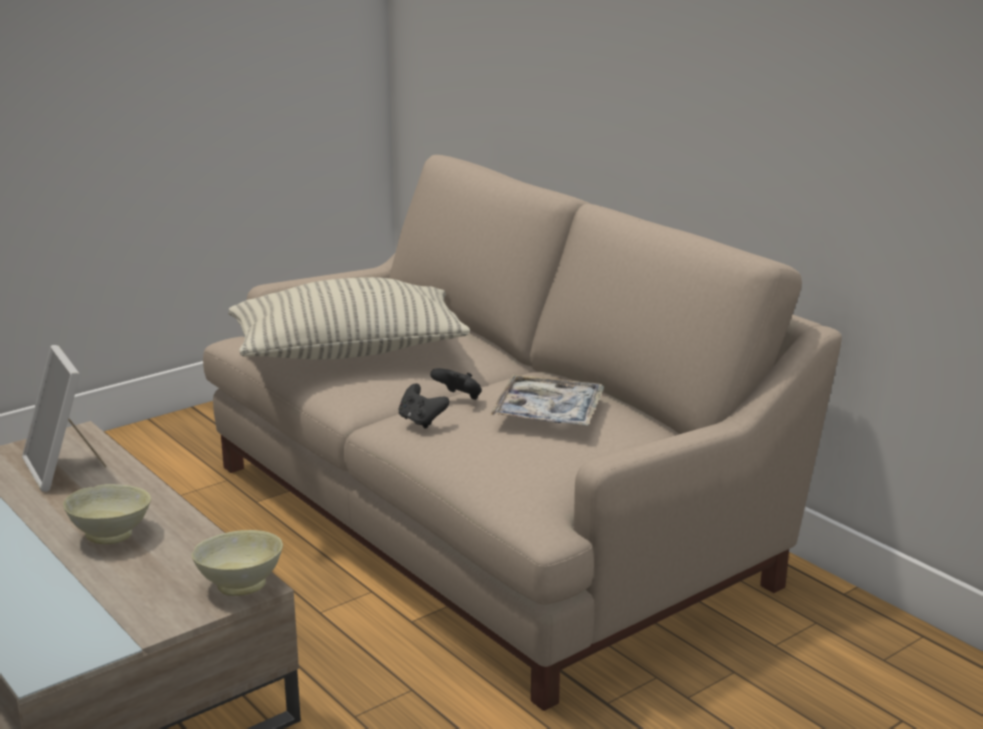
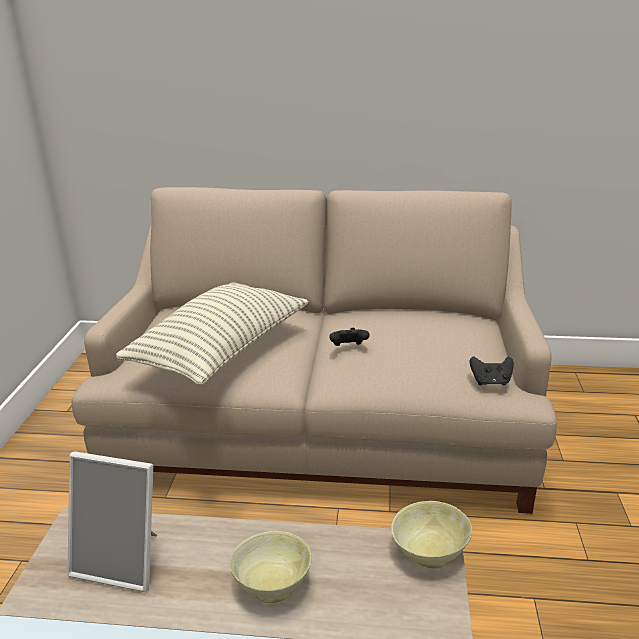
camera: 45 degrees left, 5 degrees up
(421, 421) = (359, 373): black game controller -> black game controller (490, 382)
(548, 413) = (412, 333): tray -> none

